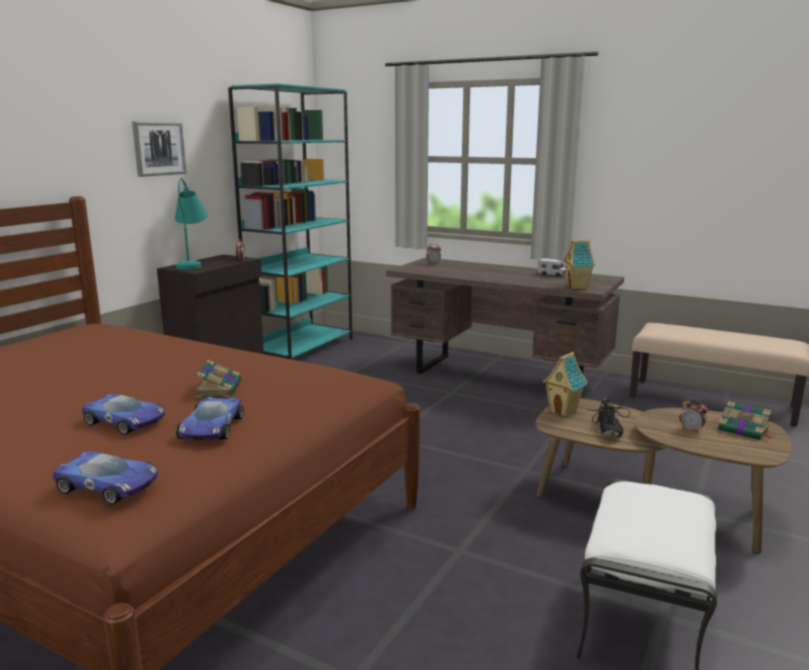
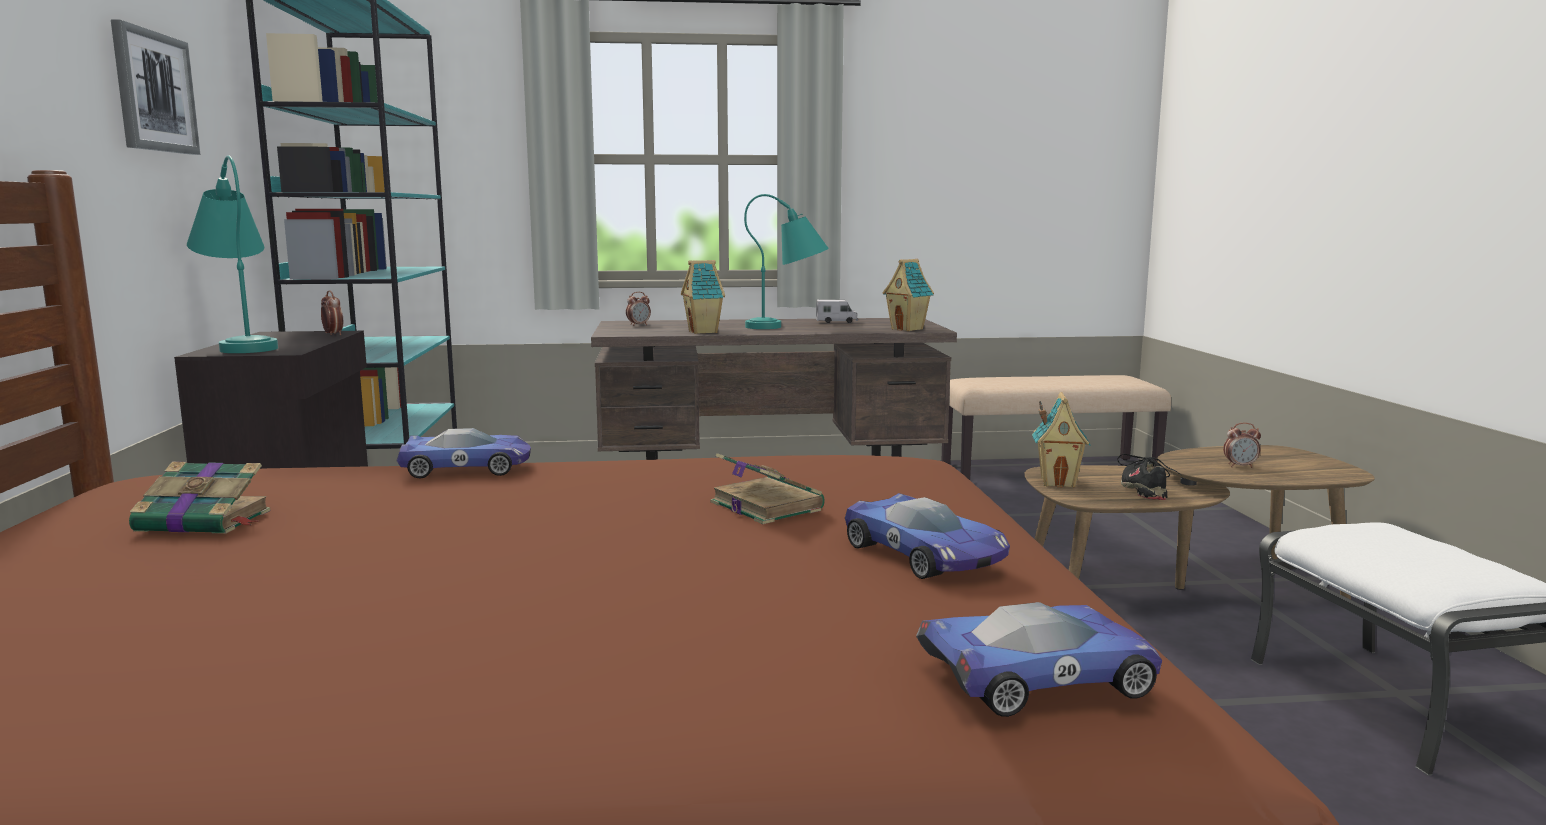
camera: 35 degrees left, 5 degrees down
(126, 421) = (753, 582): toy car -> toy car (468, 467)
(451, 274) = (704, 332): none -> toy house
(510, 275) = (788, 327): none -> turquoise table lamp
(607, 430) = (1144, 490): black shoe -> black shoe turned 150 degrees counterclockwise
(744, 430) = (1279, 457): book -> book (205, 521)

